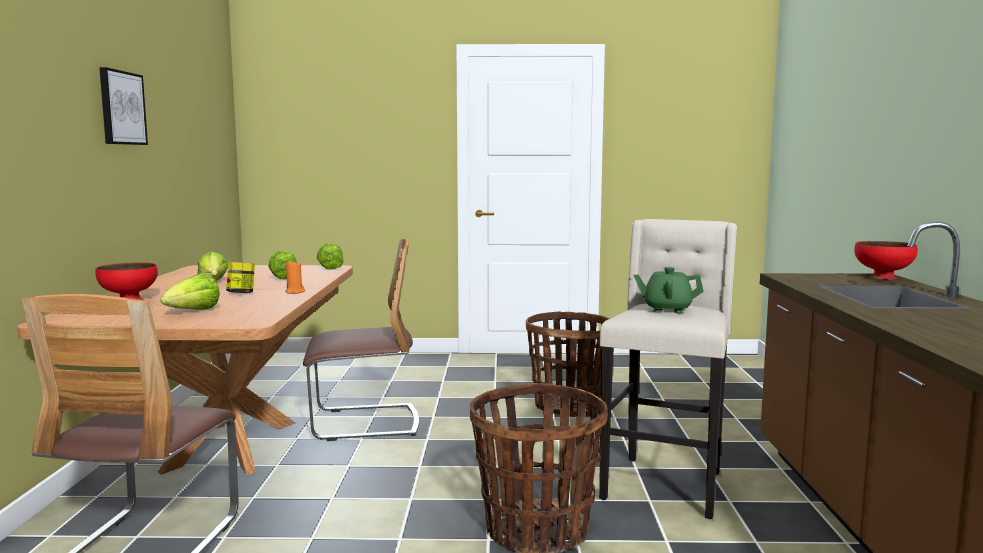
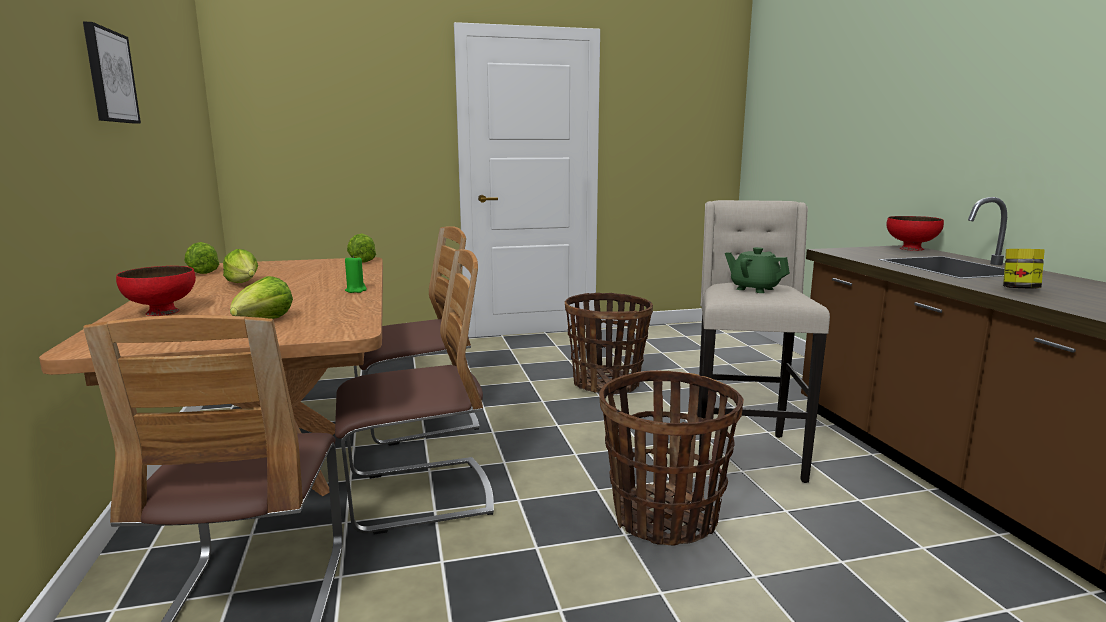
camera: 15 degrees left, 5 degrees up
(241, 293) = (294, 295): jar -> jar (1019, 289)
(282, 277) = (319, 274): lettuce -> lettuce (201, 272)
(294, 292) = (356, 290): orange candle -> green candle
(326, 484) = (418, 496): none -> chair
(667, 310) = (754, 289): green teapot -> green teapot turned 45 degrees clockwise

